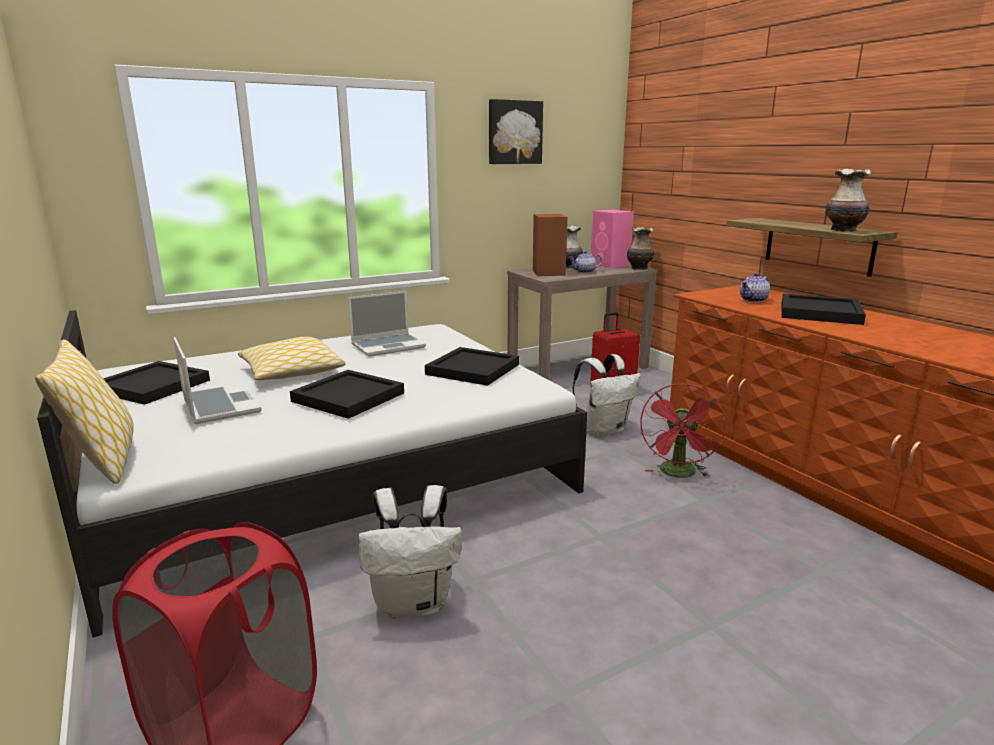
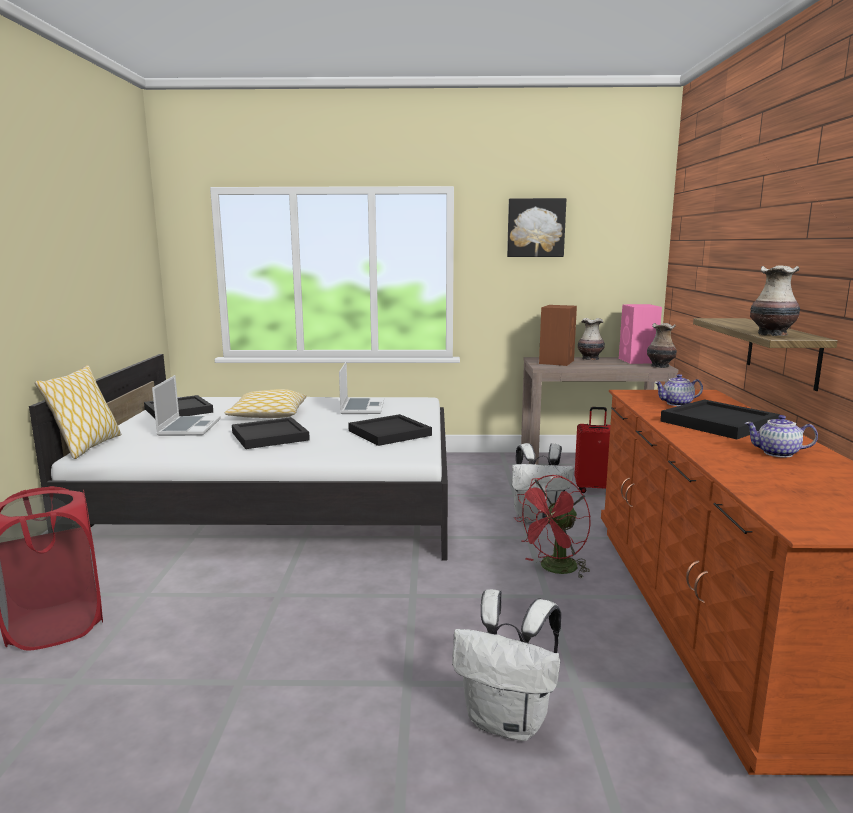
camera: 30 degrees right, 5 degrees down
(388, 346) = (361, 407): laptop -> laptop turned 90 degrees counterclockwise
(414, 603) = (226, 595): white backpack -> white backpack (508, 721)
(584, 272) = (593, 364): teapot -> teapot (777, 453)

